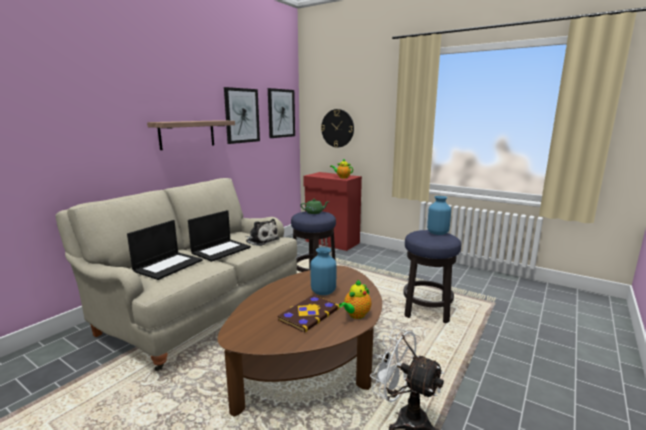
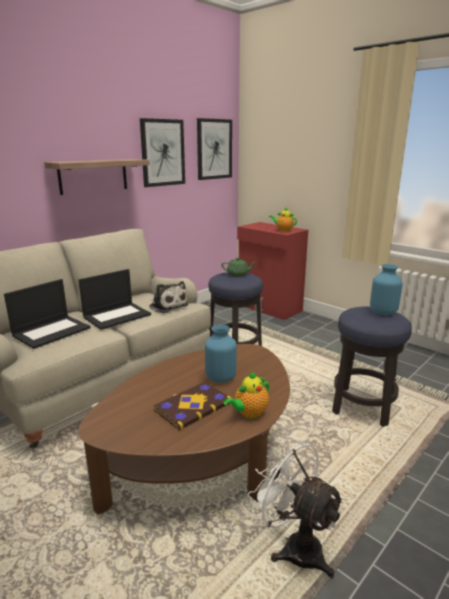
camera: 10 degrees right, 5 degrees up
(337, 128) = (282, 168): wall clock -> none

